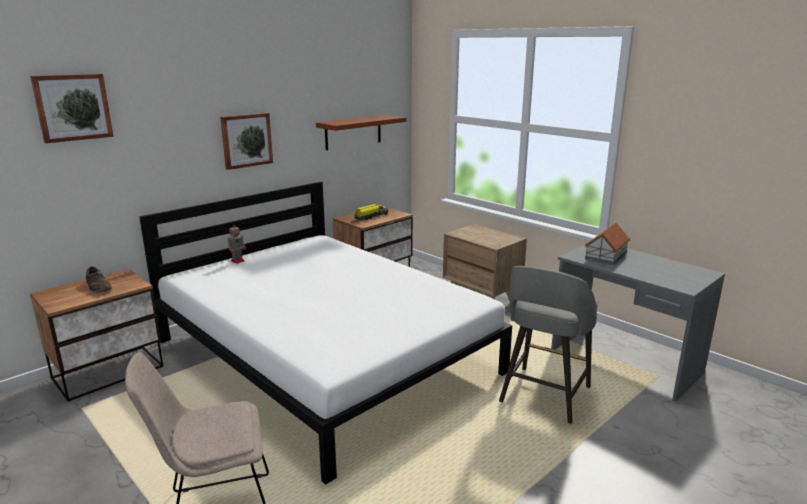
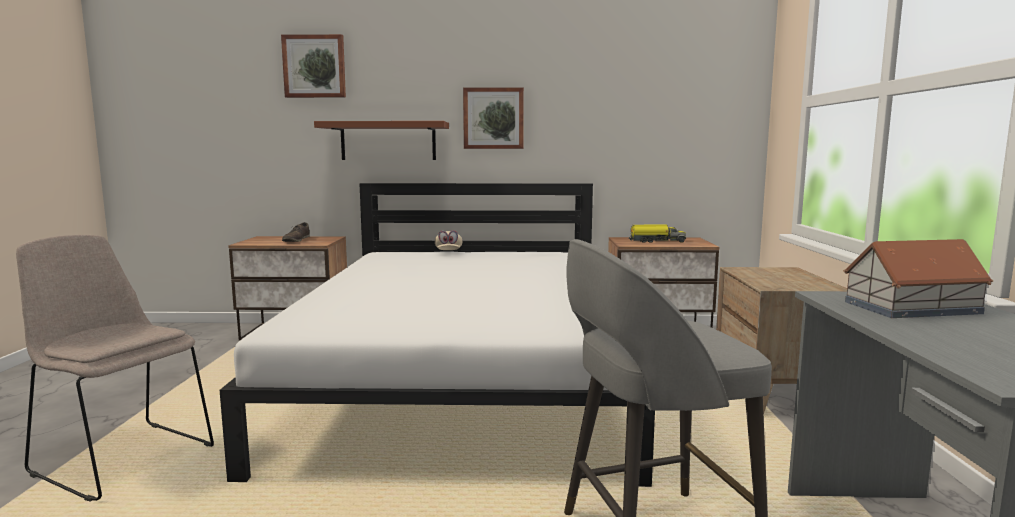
camera: 45 degrees right, 10 degrees down
(238, 261) = (448, 252): toy robot -> beige cap
(353, 132) = (655, 125): brown shelf -> brown shelf (388, 141)

